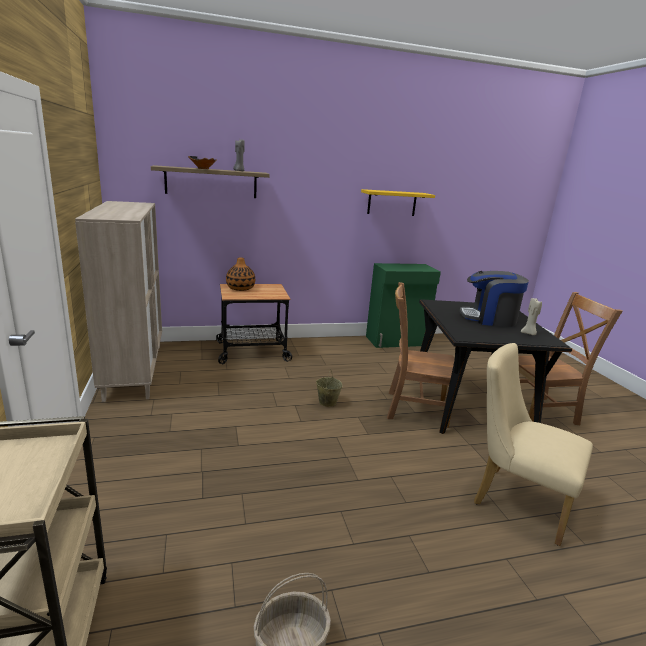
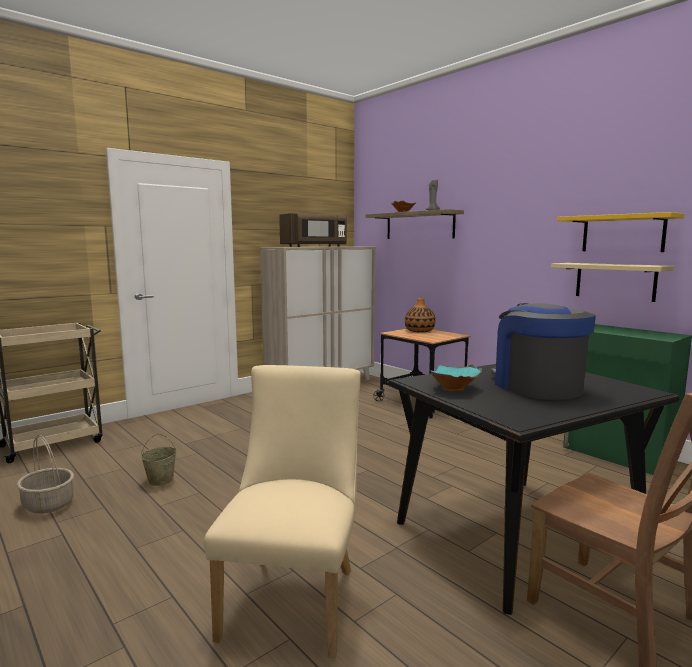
camera: 65 degrees right, 10 degrees down
(124, 211) = (315, 246): none -> brown microwave
(327, 402) = (375, 450): beige bucket -> beige bucket (161, 480)
(386, 234) = (615, 281): none -> beige shelf
(413, 408) = (434, 496): brown chair -> none
(488, 334) = (455, 389): none -> turquoise bowl
(529, 333) = (521, 407): beige candle -> none

